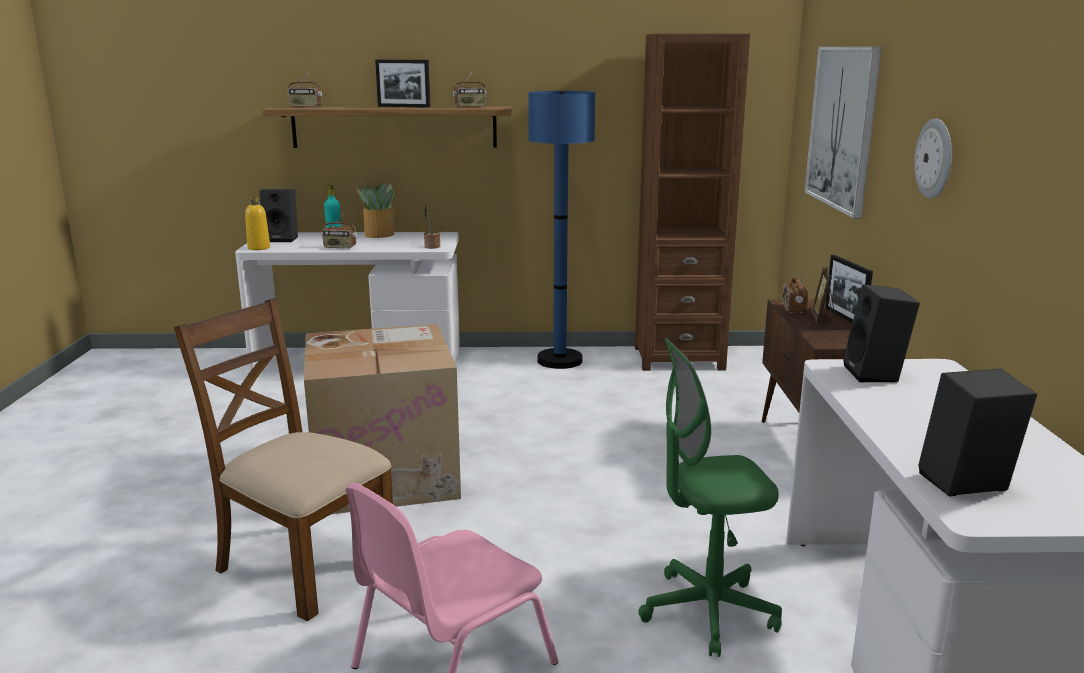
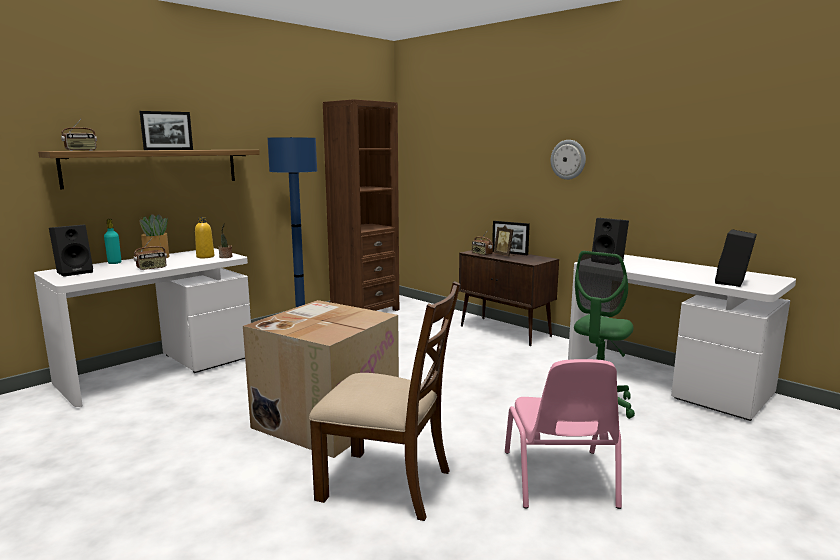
camera: 45 degrees left, 5 degrees down
(259, 248) = (74, 280): yellow bottle -> yellow bottle (205, 257)
(303, 565) = (387, 484): brown chair -> brown chair turned 150 degrees counterclockwise
(470, 106) = (220, 149): radio -> none
(842, 127) = (463, 154): picture -> none

